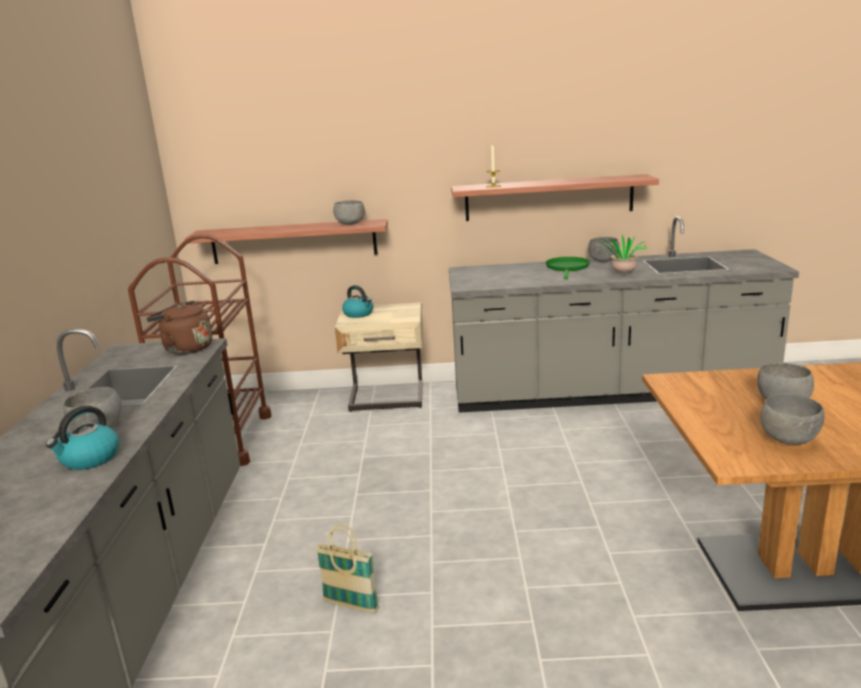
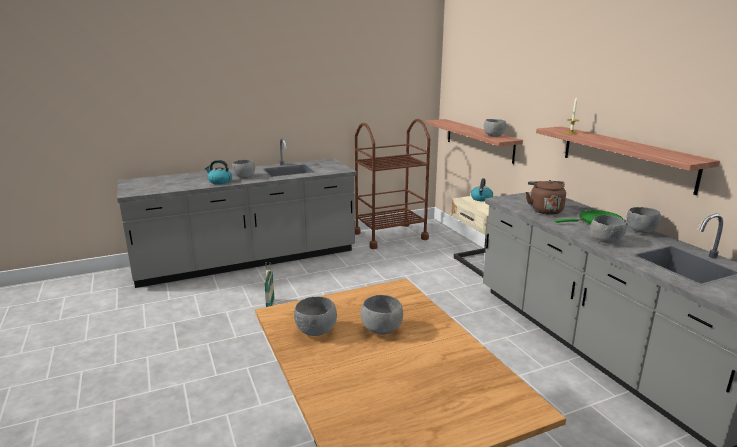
camera: 65 degrees right, 0 degrees up
(185, 349) = (336, 168): brown kettle -> brown kettle (544, 210)
(622, 274) = (606, 241): potted plant -> grey bowl

